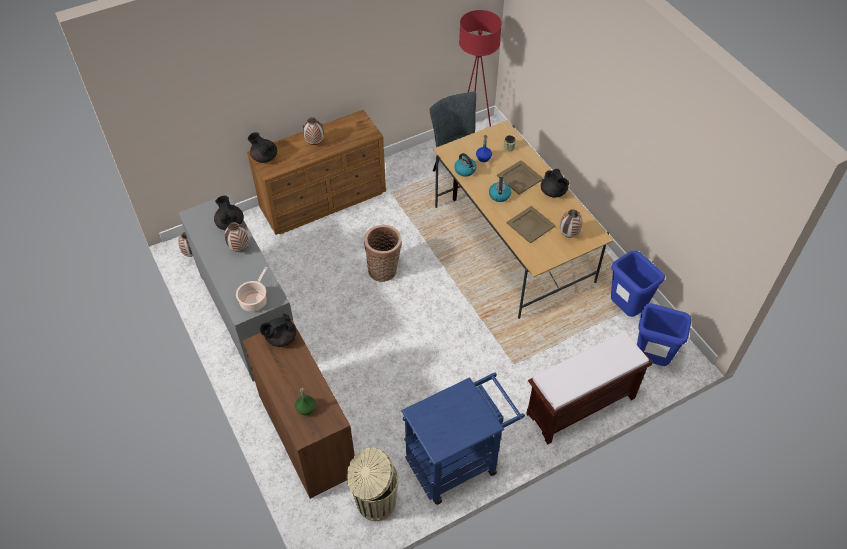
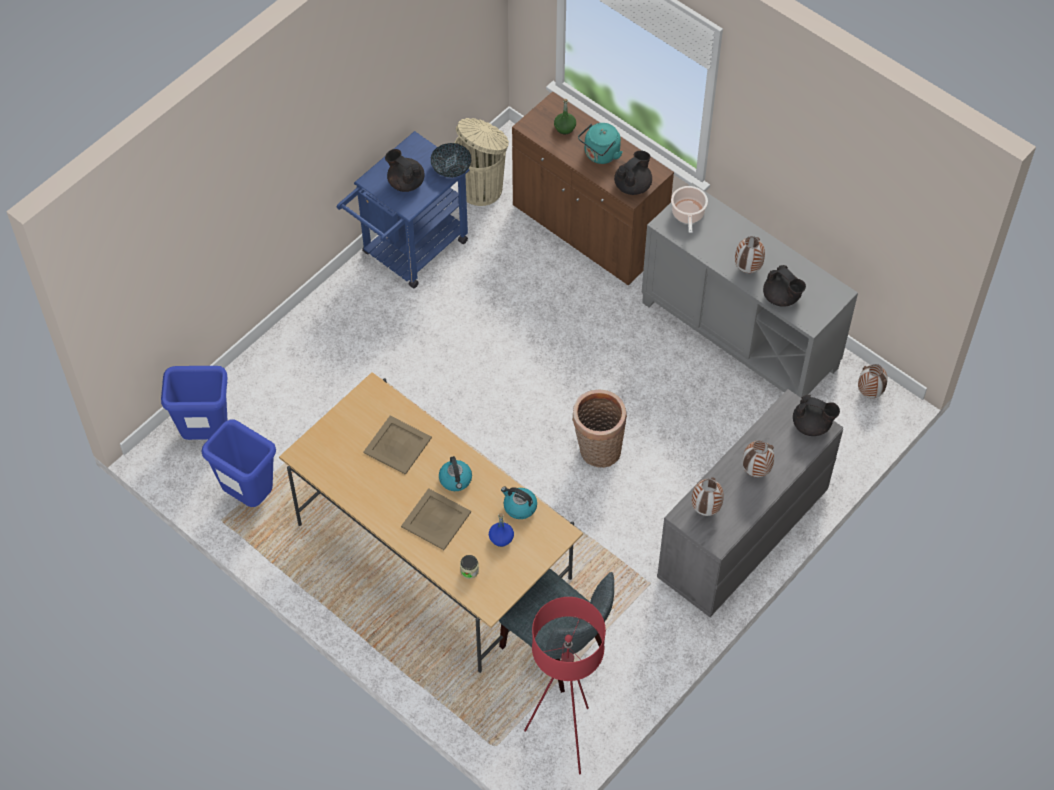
camera: 160 degrees right, 5 degrees up
(290, 373) = (600, 155): none -> turquoise kettle
(324, 200) = (741, 536): brown dresser -> grey dresser
(416, 414) = (451, 168): none -> bowl
(553, 192) = (379, 508): black teapot -> black teapot (405, 182)
(568, 234) = (341, 445): vase -> vase (706, 509)
(580, 407) = (284, 350): brown bench -> none

